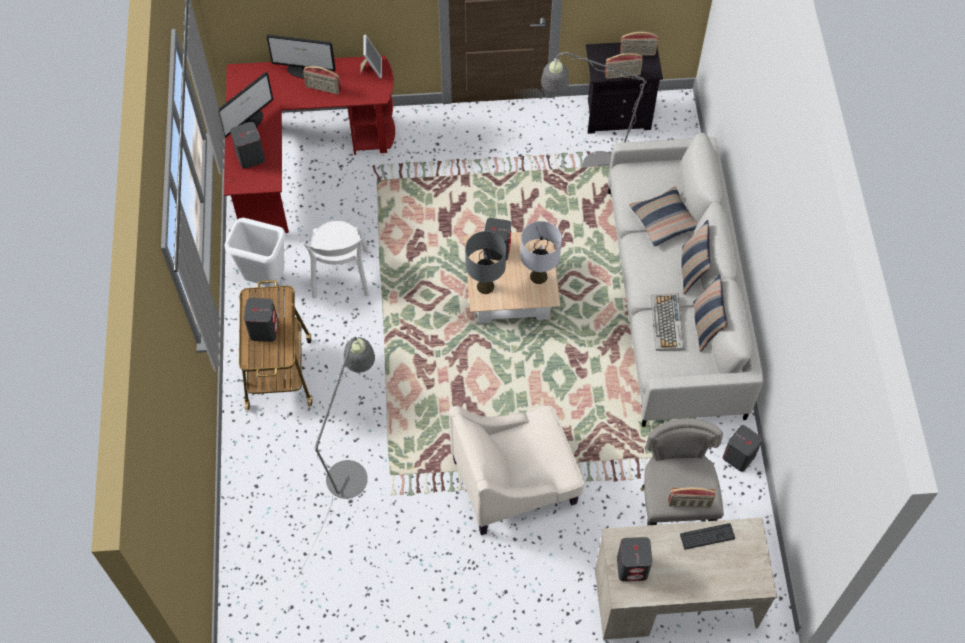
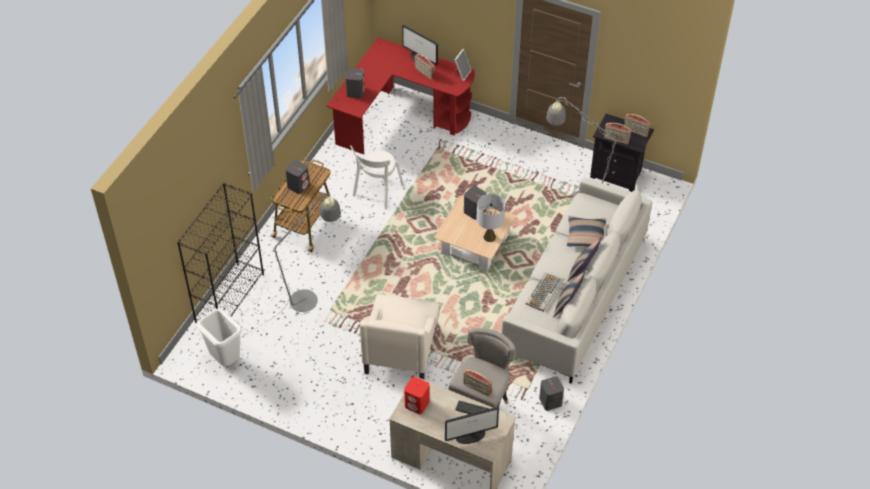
camera: 30 degrees right, 10 degrees down
(245, 525) = (229, 297): none -> black bookcase
(248, 122) = (367, 73): monitor -> monitor (471, 435)
(265, 280) = (331, 174): white trash can -> white trash can (225, 360)
(485, 286) = (452, 228): grey table lamp -> none
(516, 481) = (401, 349): beige armchair -> beige armchair turned 90 degrees counterclockwise
(632, 567) = (417, 404): grey speaker -> red speaker

